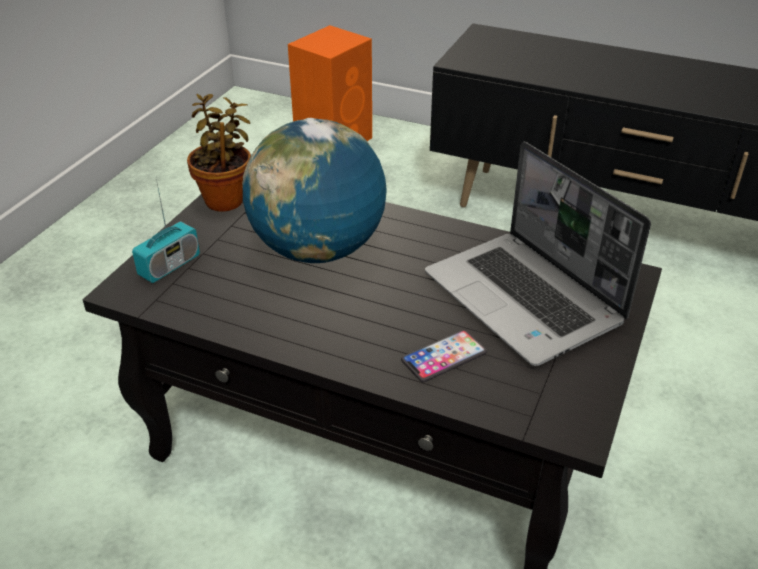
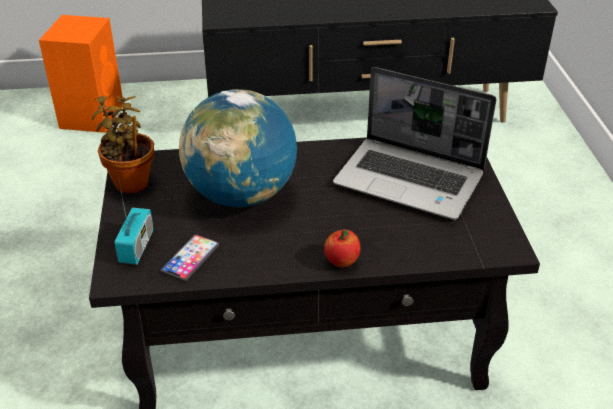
camera: 30 degrees left, 0 degrees up
(357, 362) = (341, 262): none -> apple
(443, 357) = (393, 236): phone -> phone (190, 258)

